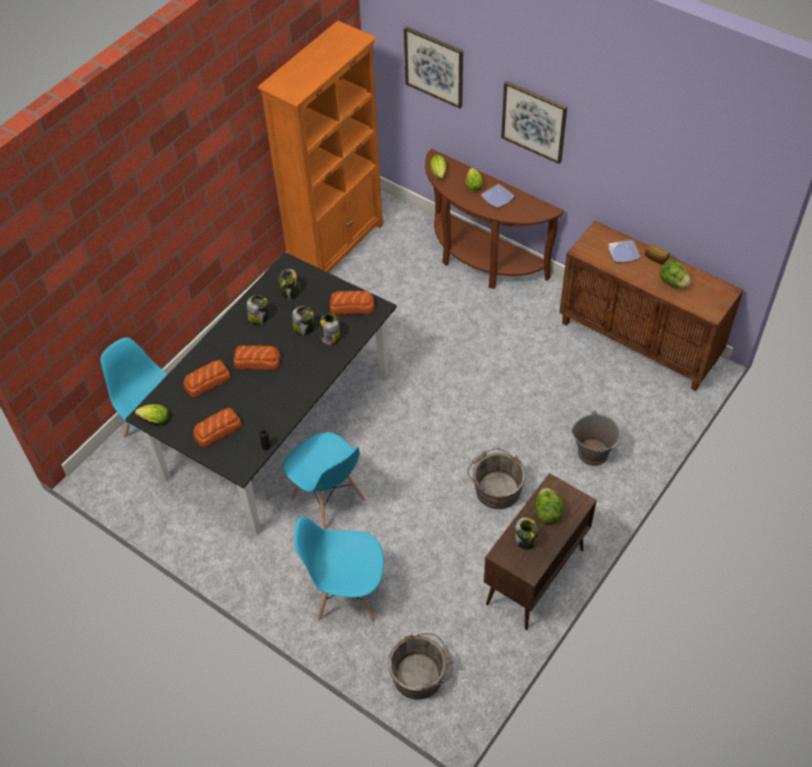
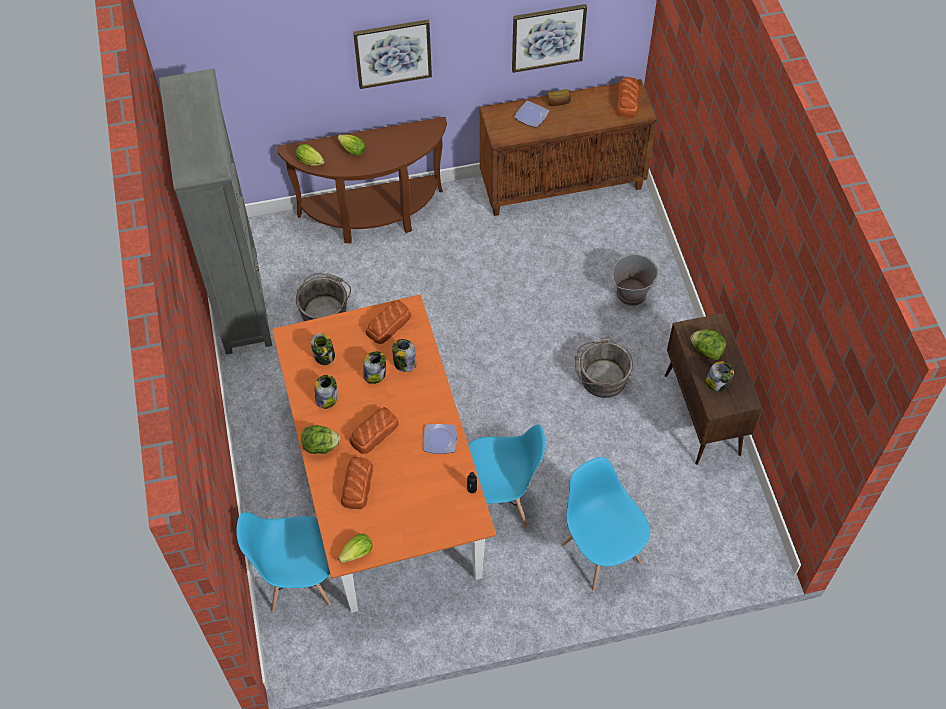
camera: 50 degrees left, 5 degrees up
(217, 430) = (418, 513): bread -> bread (627, 101)
(278, 424) = (385, 483): black dining table -> orange dining table
(337, 246) = (241, 301): orange bookcase -> grey bookcase
(347, 594) = (600, 552): blue chair -> blue chair turned 105 degrees clockwise
(421, 674) = (716, 553): grey bucket -> grey bucket (325, 311)
(434, 66) = (261, 63): picture -> picture (548, 37)
(497, 198) = (384, 146): plate -> plate (440, 440)
(673, 283) = (592, 111): lettuce -> lettuce (321, 446)

